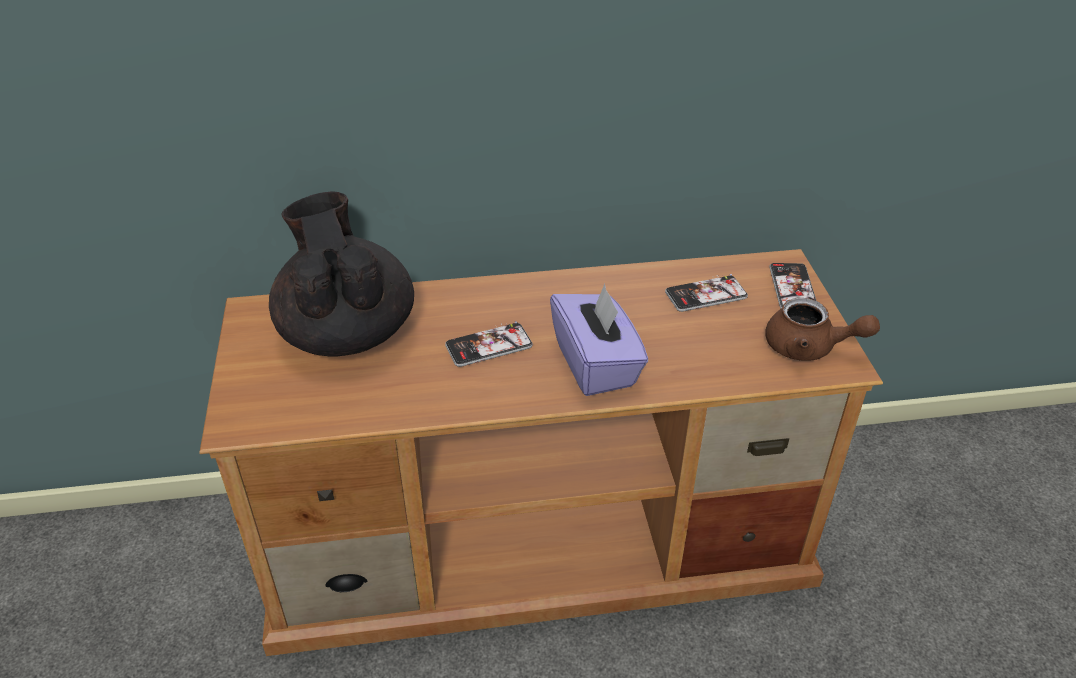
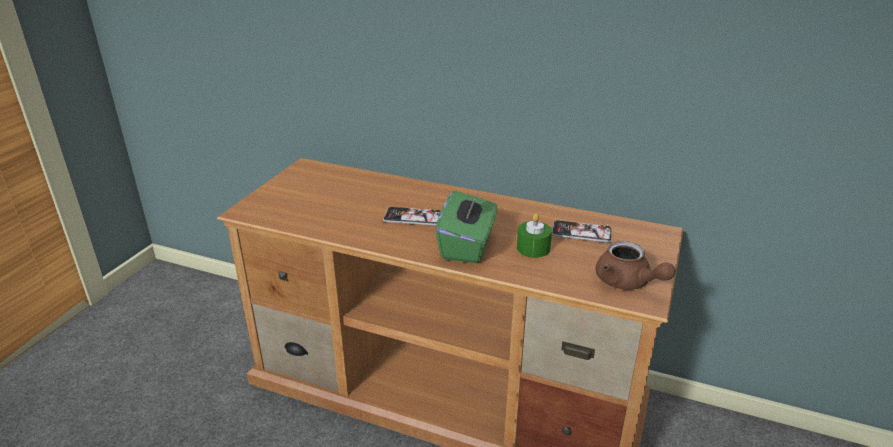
camera: 30 degrees right, 10 degrees down
(347, 332) = (342, 188): black teapot -> none
(596, 364) = (467, 246): purple tissue box -> green tissue box
(673, 338) = (533, 248): none -> green candle
(792, 288) = (651, 247): phone -> none

